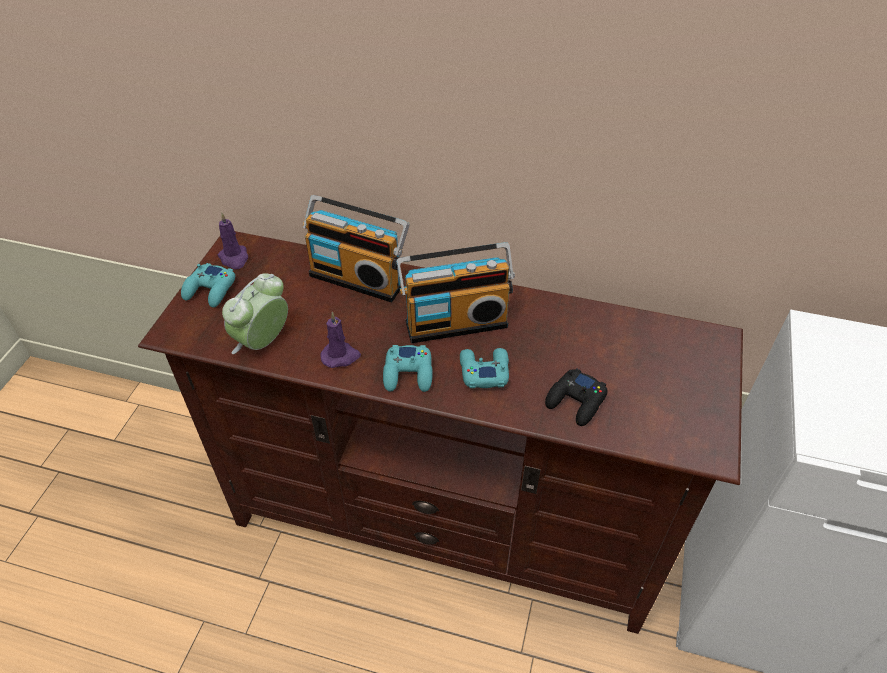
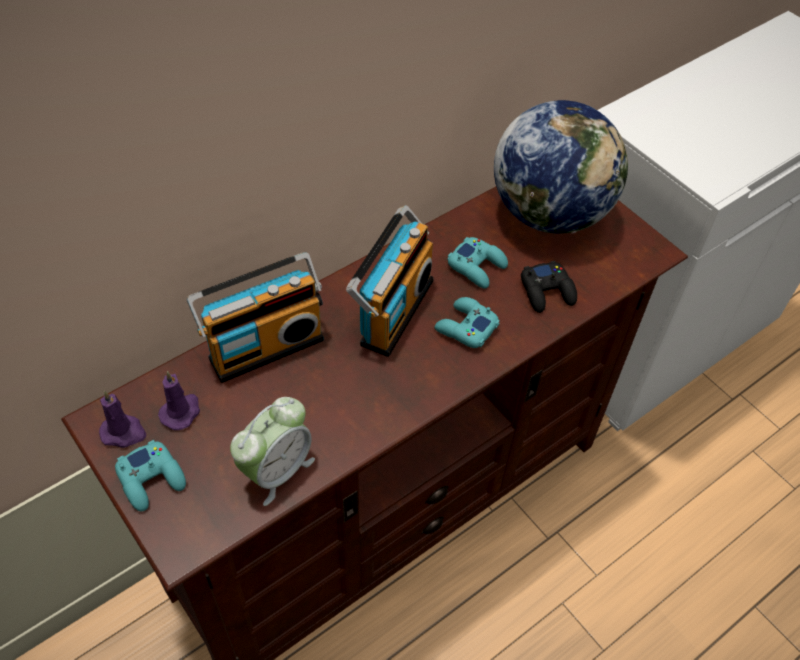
camera: 55 degrees left, 5 degrees up
(263, 342) = (276, 470): alarm clock -> alarm clock turned 120 degrees counterclockwise
(341, 356) = (355, 418): purple candle -> purple candle (181, 411)
(408, 373) = (422, 380): turquoise game controller -> turquoise game controller (477, 266)
(663, 358) = (550, 213): none -> globe

